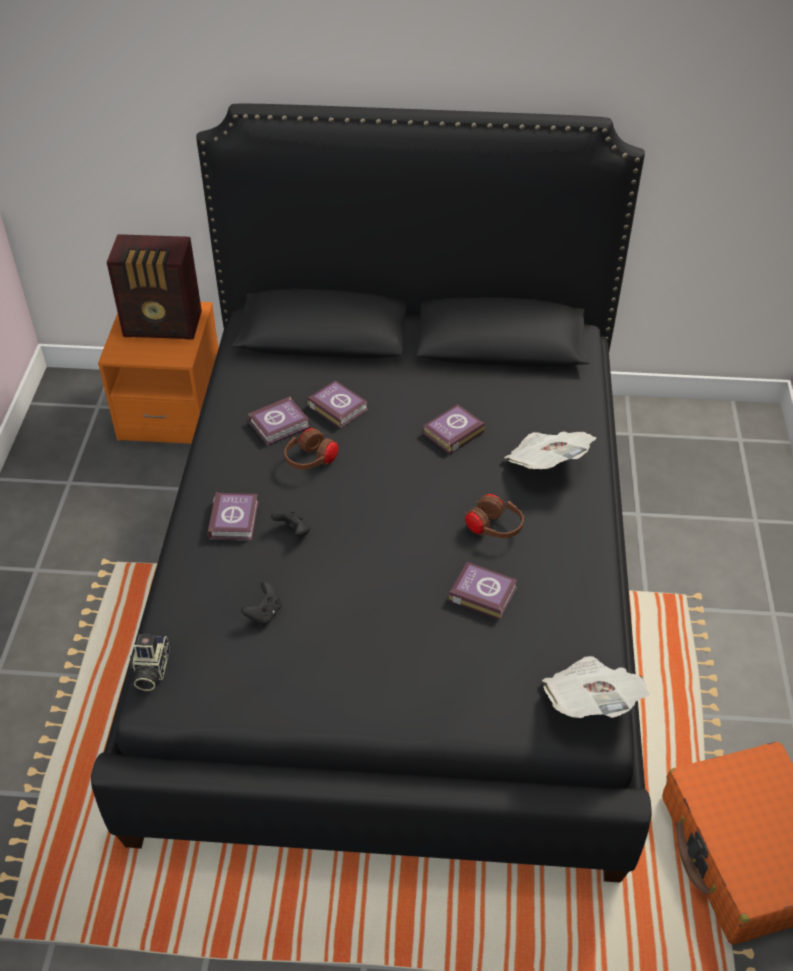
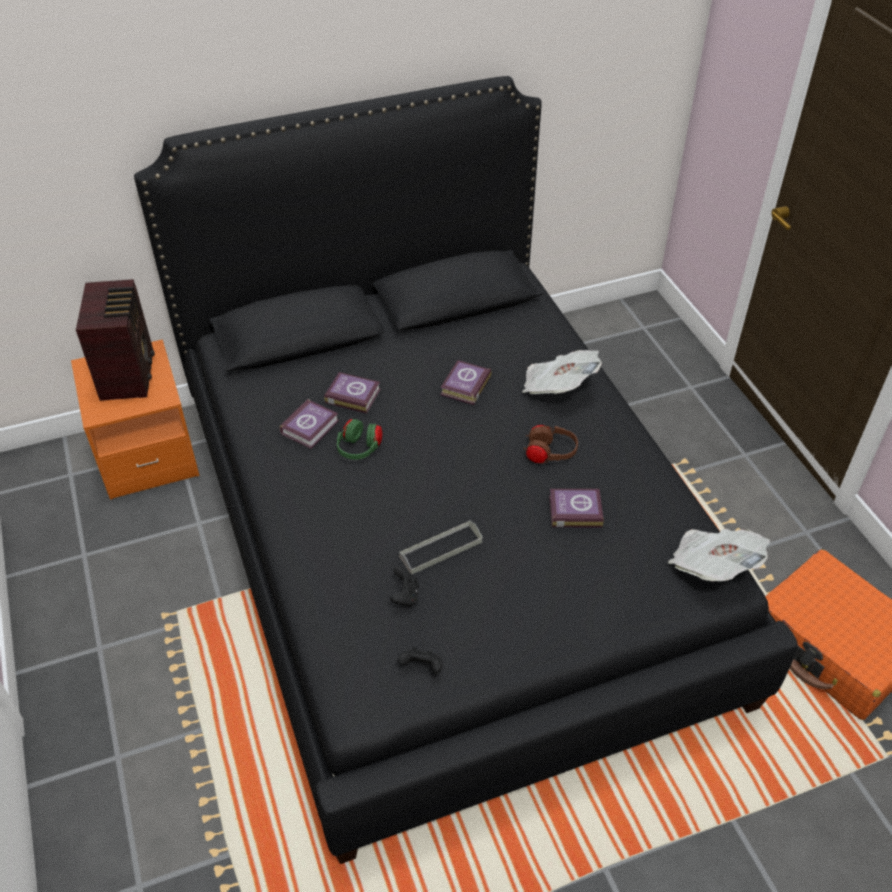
camera: 25 degrees left, 0 degrees up
(150, 670) = (333, 686): camera -> none
(164, 325) = (129, 374): radio -> radio turned 75 degrees counterclockwise
(235, 519) = (324, 523): book -> none
(293, 531) = (384, 516): black game controller -> black game controller (422, 667)
(311, 461) = (359, 449): brown headphones -> green headphones
(325, 582) = (441, 549): none -> grey tray

